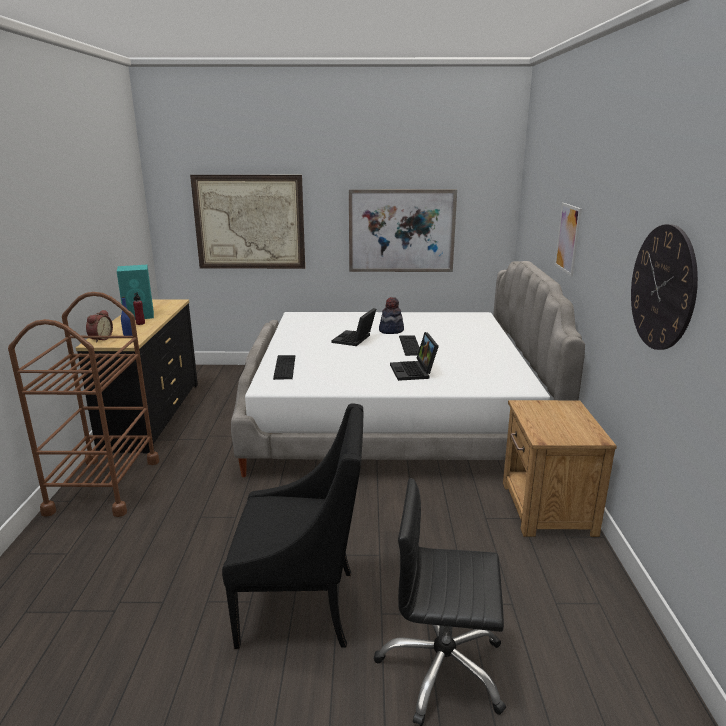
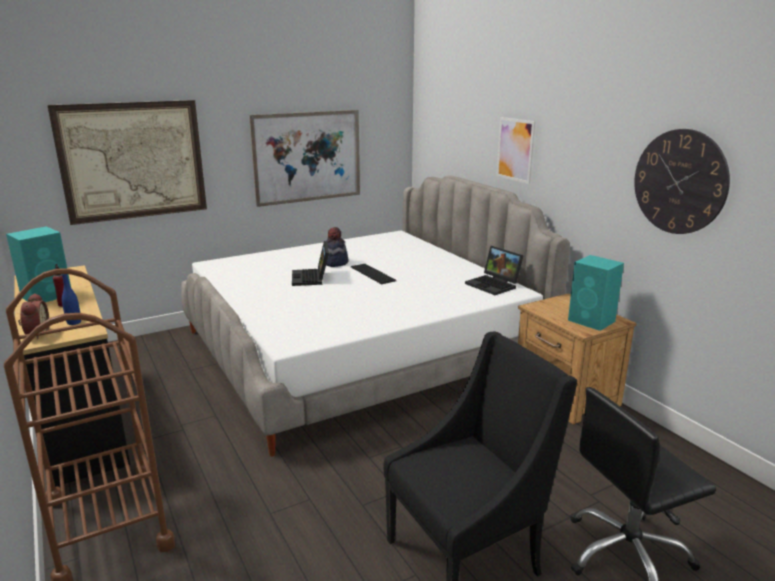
camera: 30 degrees left, 0 degrees up
(284, 367) = (277, 320): keyboard -> none
(414, 371) = (410, 298): laptop -> laptop (494, 285)
(566, 432) = (592, 321): none -> turquoise speaker

